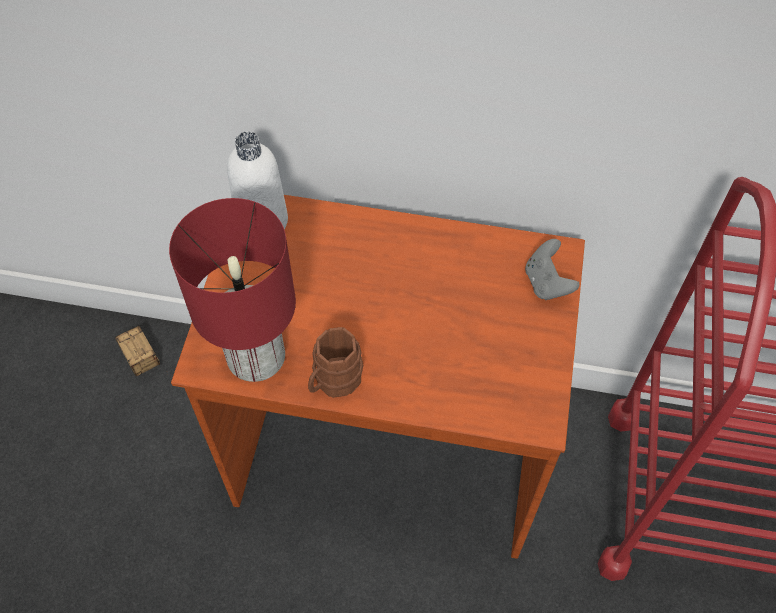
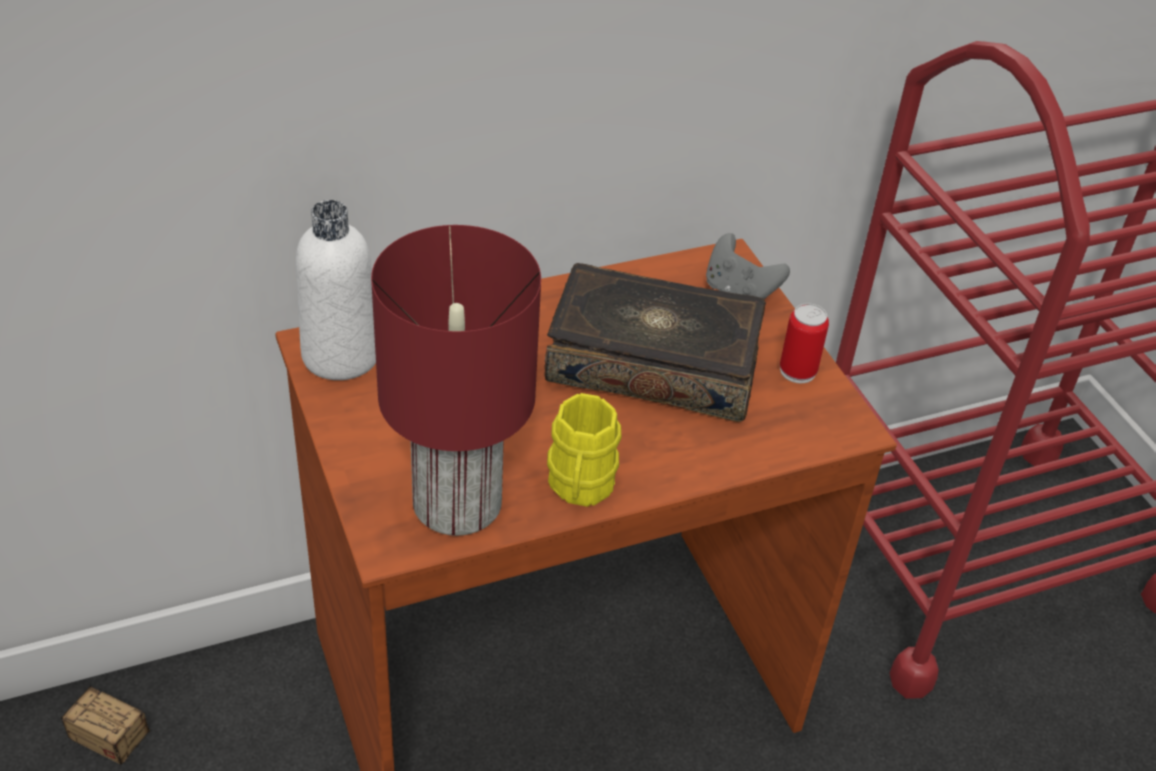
camera: 35 degrees left, 15 degrees down
(333, 381) = (579, 488): brown mug -> yellow mug
(447, 311) = (653, 362): none -> book
(539, 362) = (797, 371): none -> can

